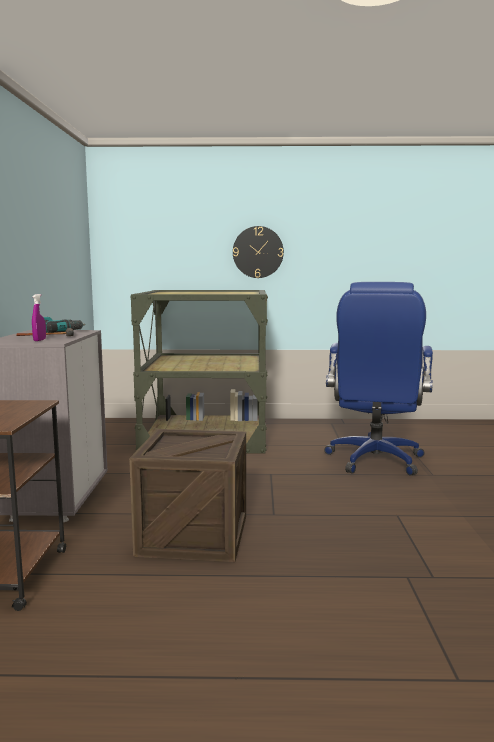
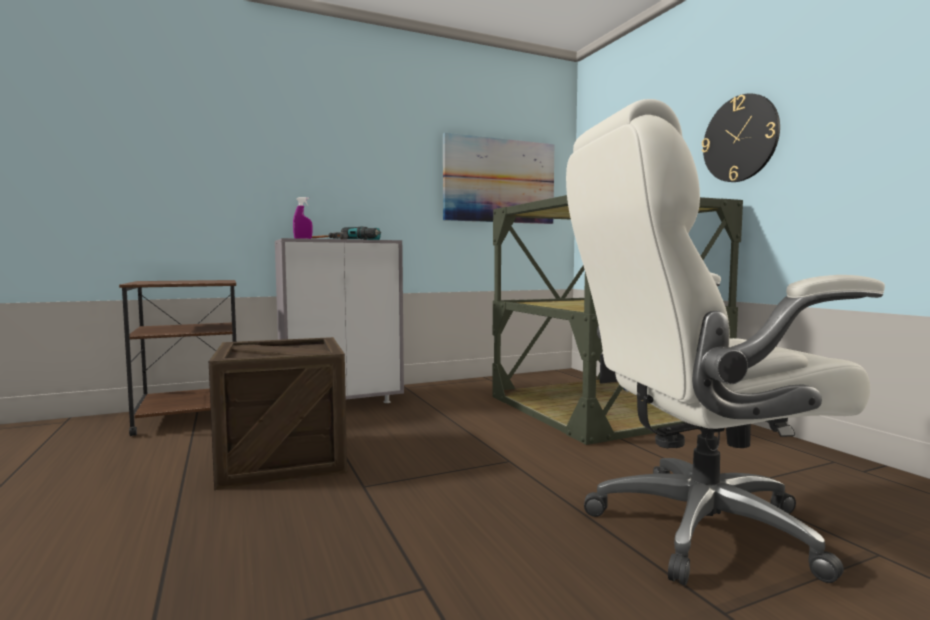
camera: 65 degrees right, 5 degrees down
(66, 257) = (499, 181): none -> picture
(375, 460) = (697, 528): blue office chair -> white office chair

